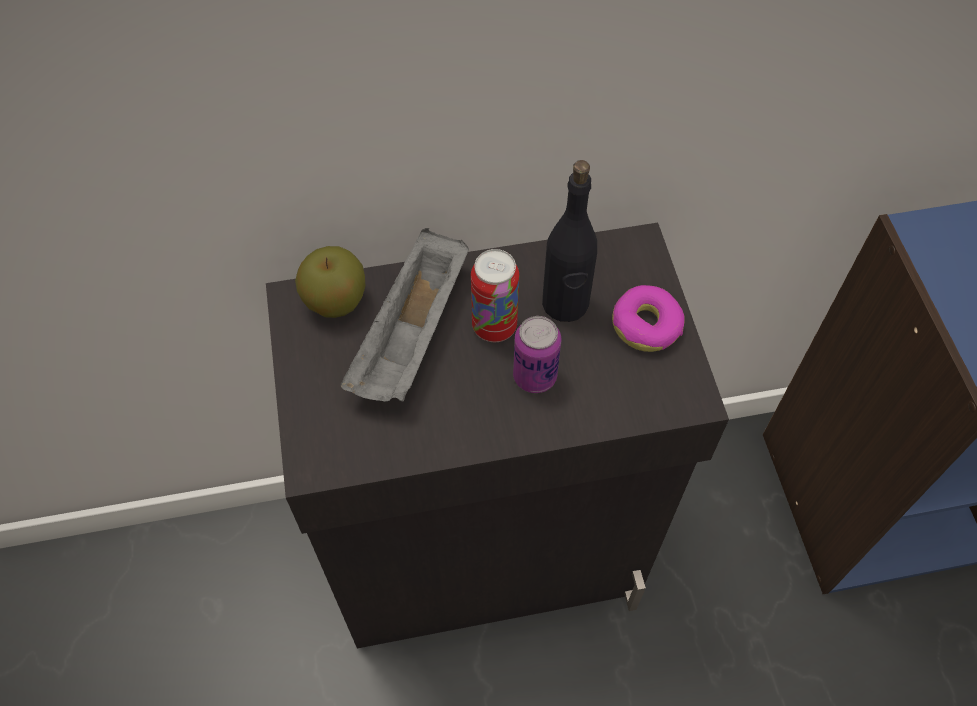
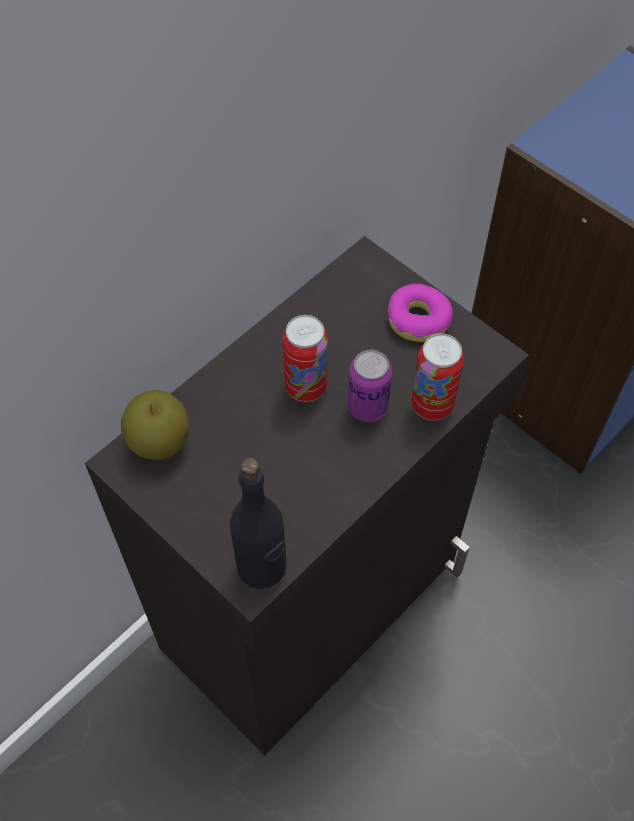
camera: 35 degrees left, 0 degrees up
(412, 336) = (246, 433): grey tray -> none
(565, 304) = (346, 337): black bottle -> black bottle (262, 566)
(595, 410) = (432, 405): none -> can

